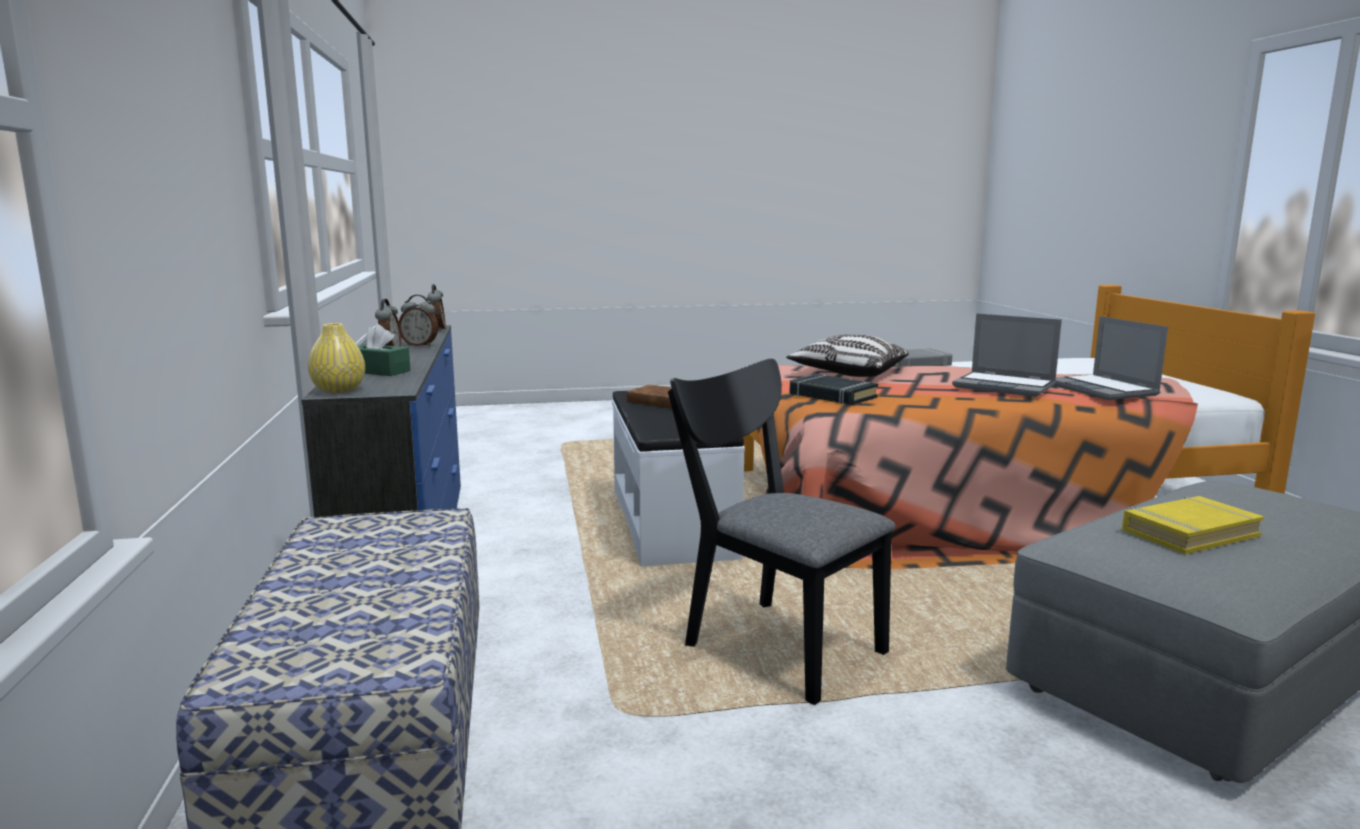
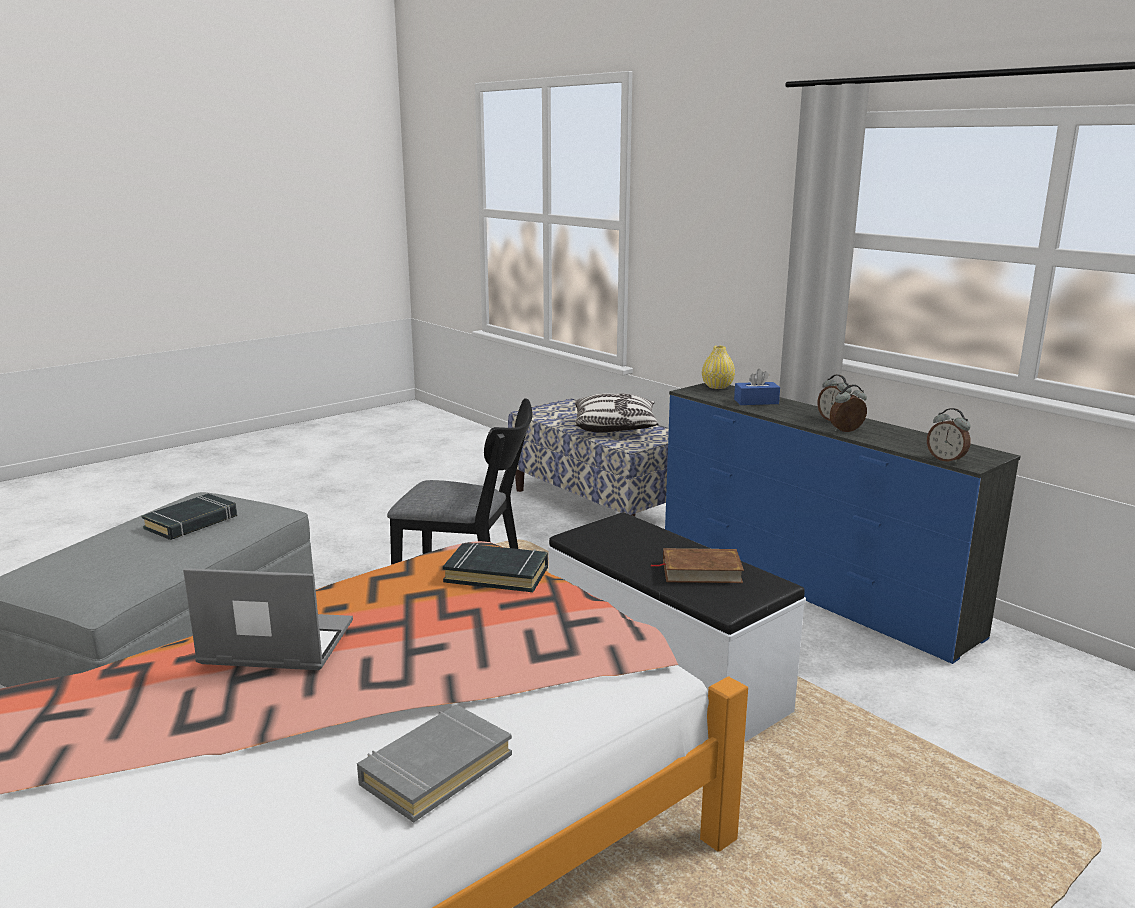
camera: 150 degrees right, 5 degrees up
(379, 371) = (756, 402): green tissue box -> blue tissue box
(848, 373) = (522, 651): pillow -> pillow (615, 428)
(1103, 390) = (114, 688): laptop -> none
(1189, 533) = (191, 523): yellow book -> black book

